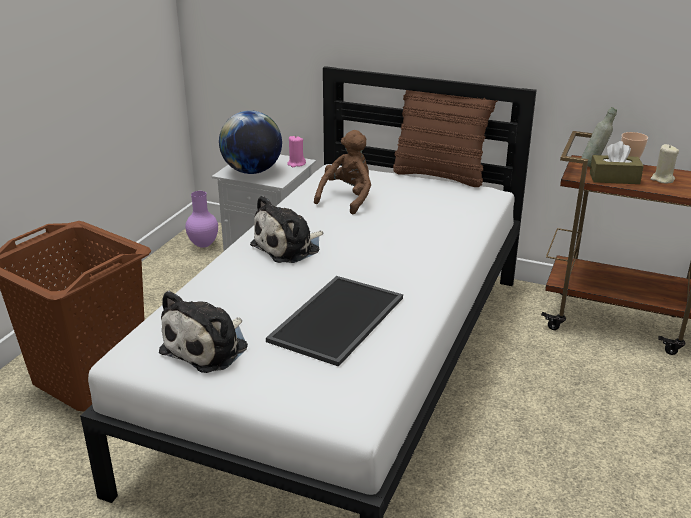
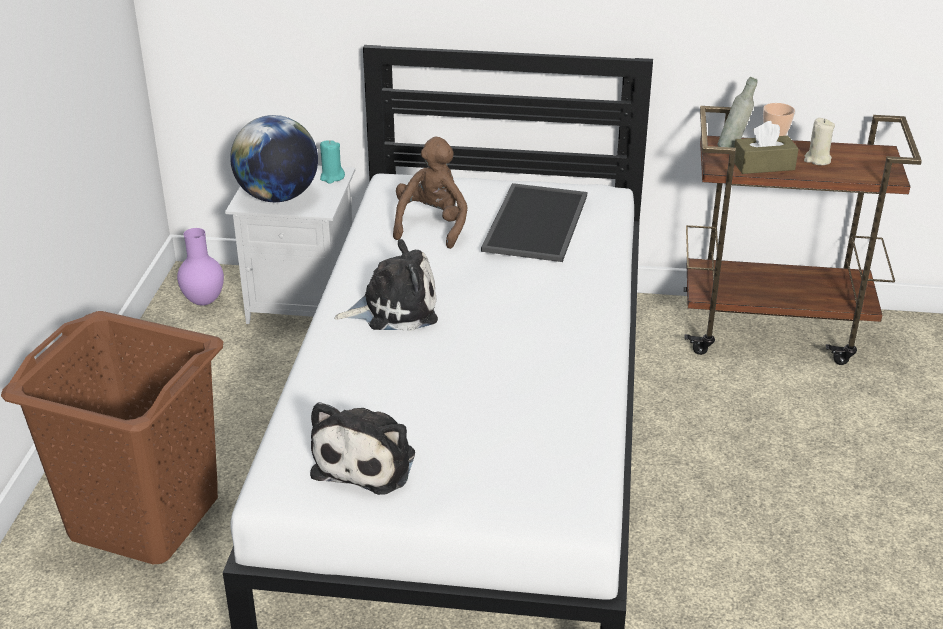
camera: 15 degrees left, 5 degrees up
(289, 247) = (394, 308): plush toy -> plush toy turned 135 degrees counterclockwise
(296, 164) = (332, 177): pink candle -> turquoise candle
(336, 318) = (500, 397): tray -> tray (534, 221)
(441, 176) = (534, 175): brown pillow -> none

